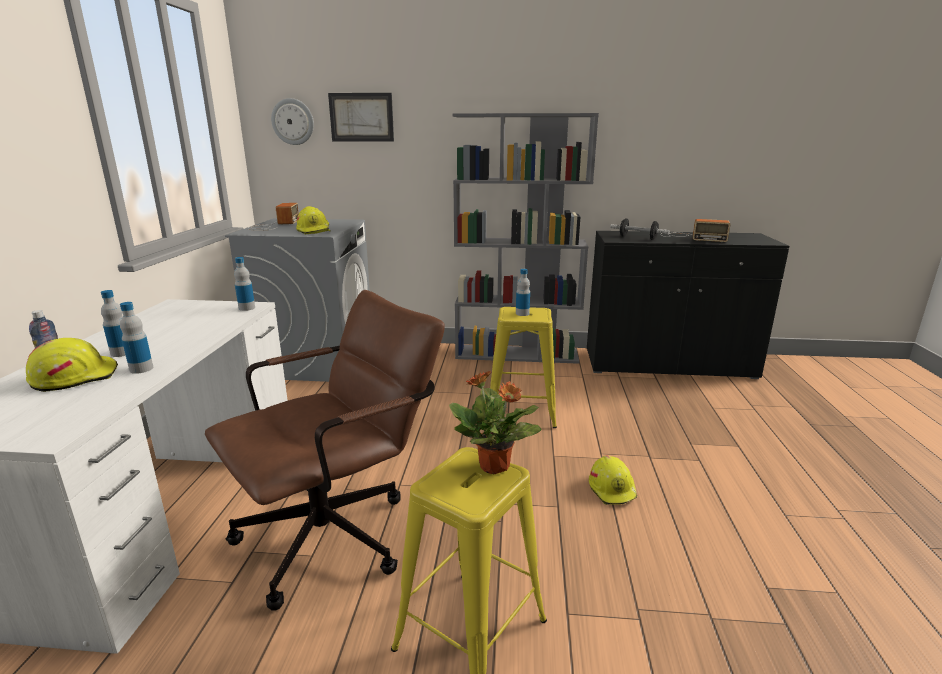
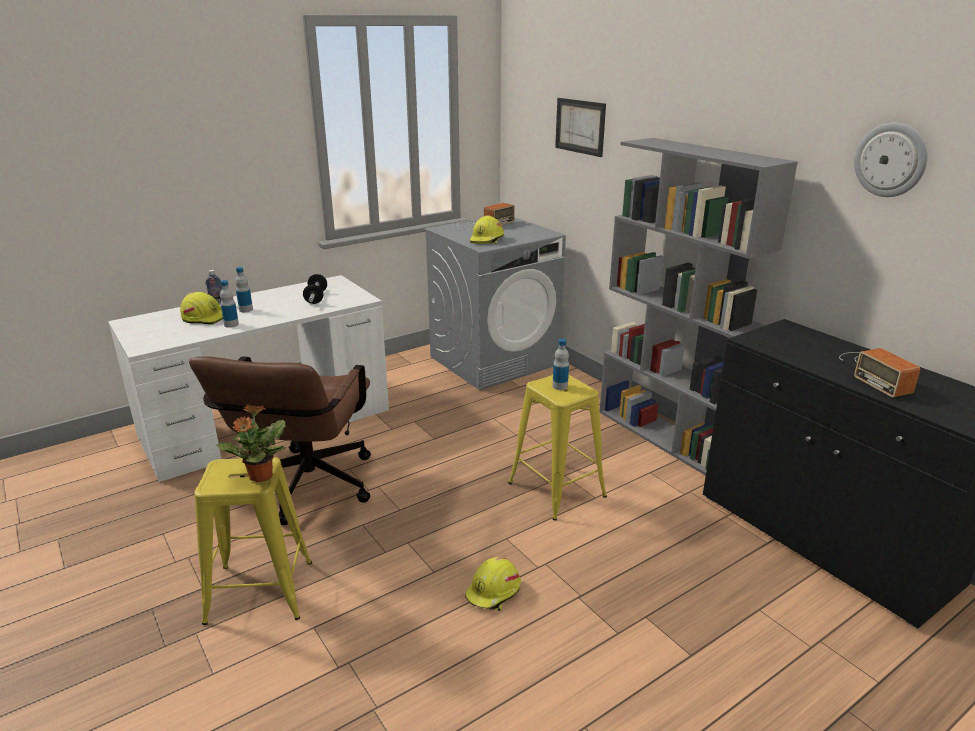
camera: 50 degrees right, 5 degrees up
(247, 308) = (357, 300): bottle -> none
(293, 121) = (532, 122): wall clock -> wall clock (891, 160)
(339, 531) = (304, 491): brown office chair -> brown office chair turned 90 degrees clockwise
(638, 238) = (793, 347): dumbbell -> dumbbell (316, 298)

